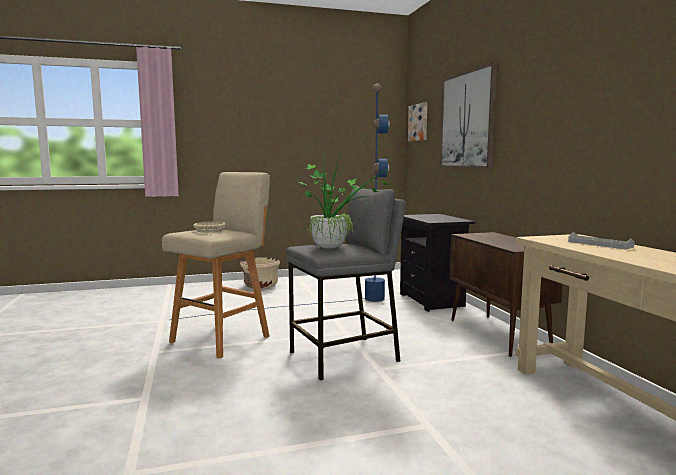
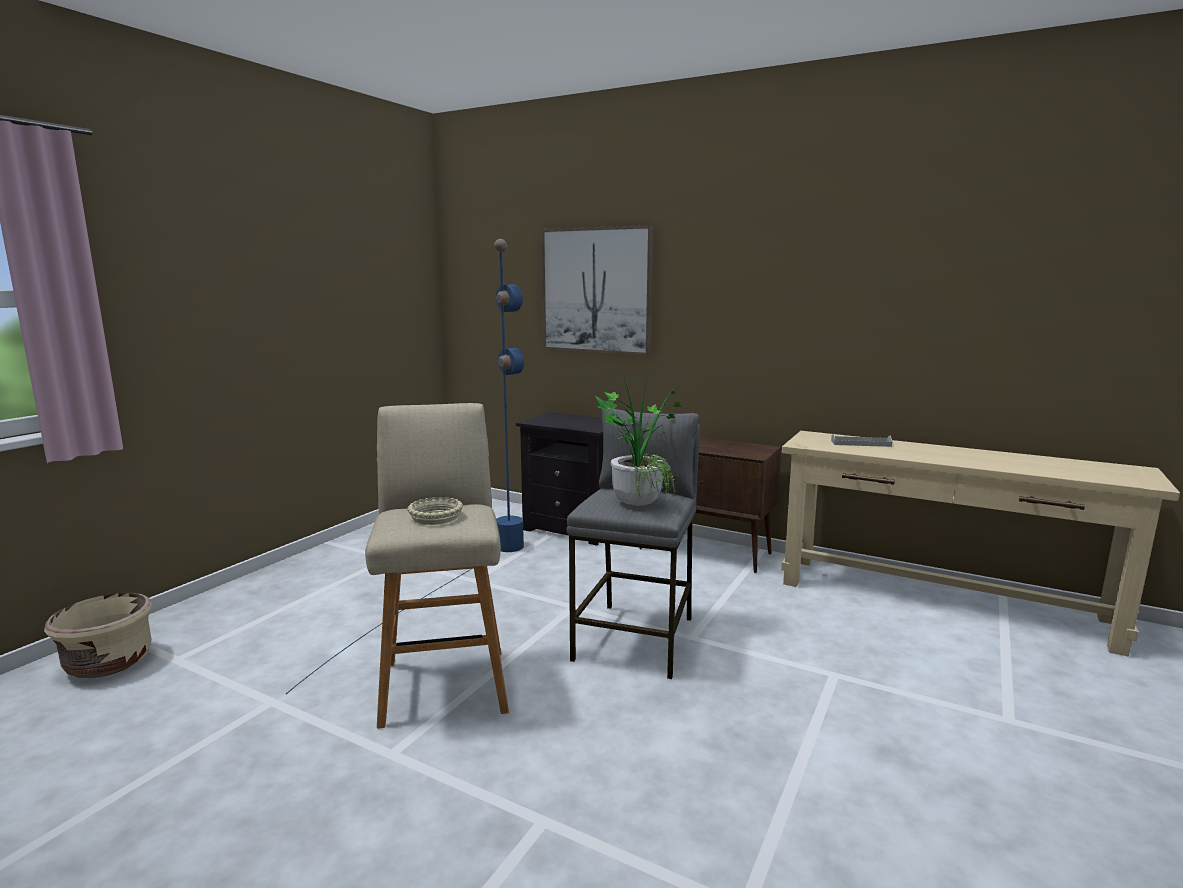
camera: 45 degrees left, 5 degrees up
(260, 286) = (306, 577): beige planter -> beige planter (109, 663)
(419, 122) = (480, 281): picture -> none

